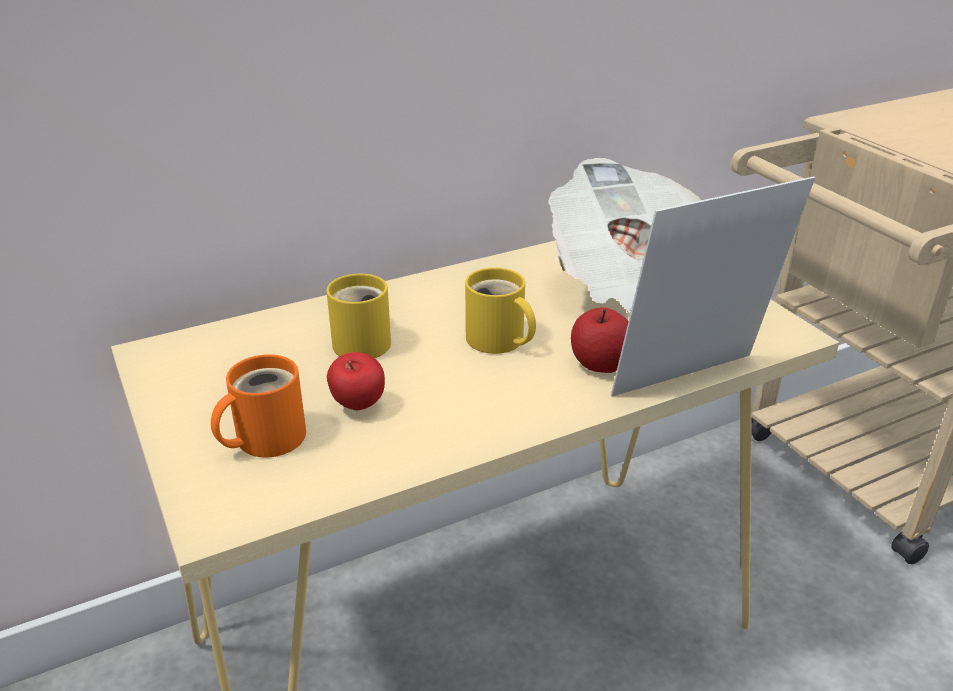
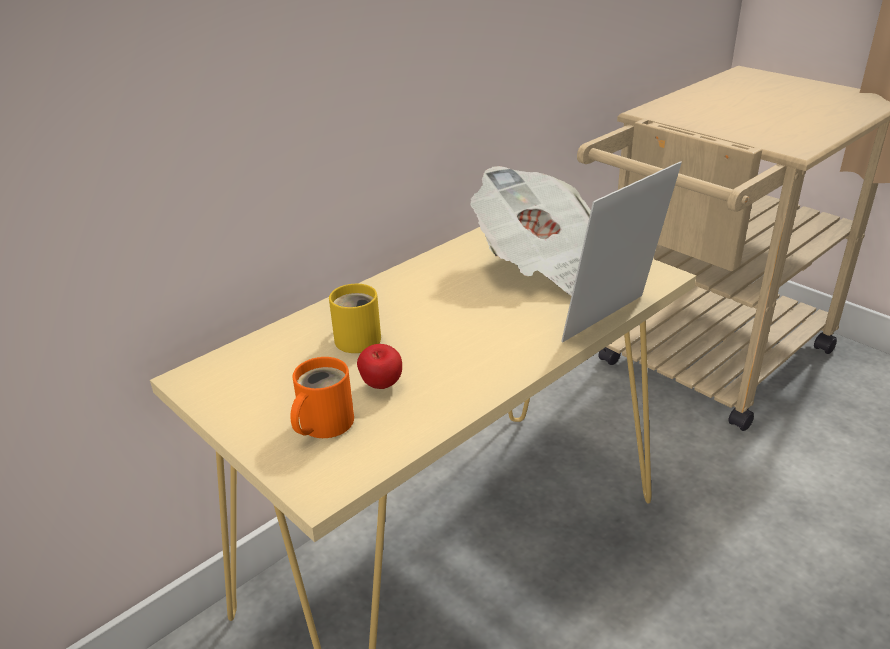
camera: 15 degrees left, 0 degrees up
(497, 341) = (460, 318): yellow mug -> none
(600, 364) = (542, 321): apple -> none

